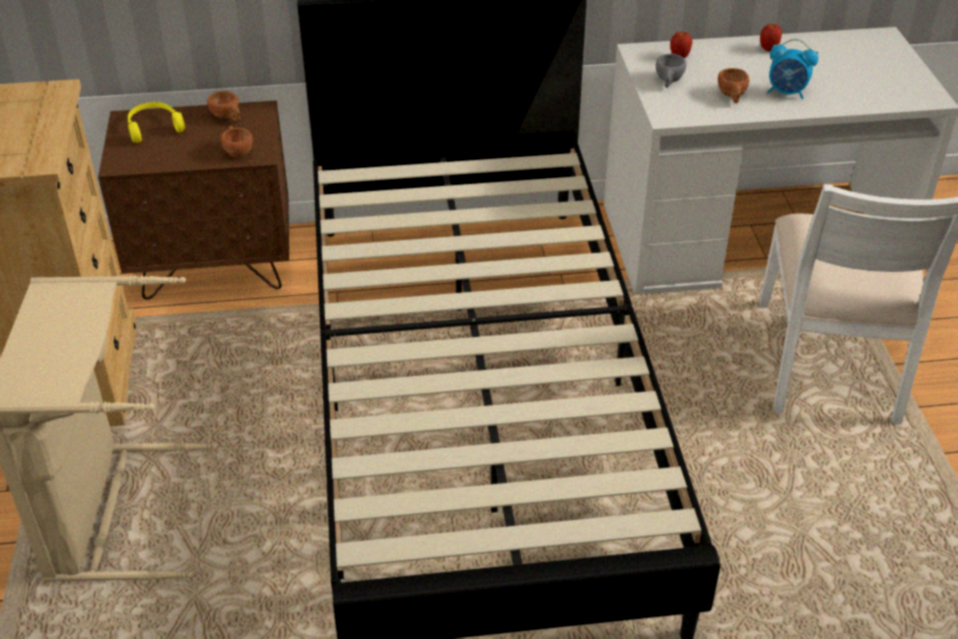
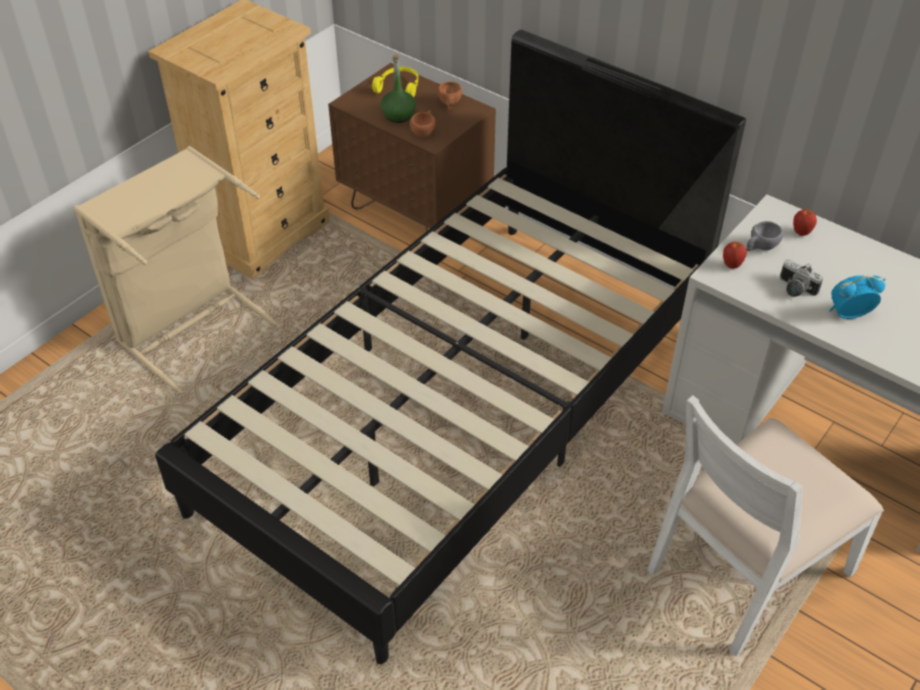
camera: 45 degrees right, 5 degrees up
(190, 150) = (399, 115): none -> green bottle
(732, 97) = (794, 289): brown cup -> camera
(768, 49) = (892, 269): apple -> apple (731, 265)
(786, 93) = (848, 314): alarm clock -> alarm clock turned 105 degrees clockwise

